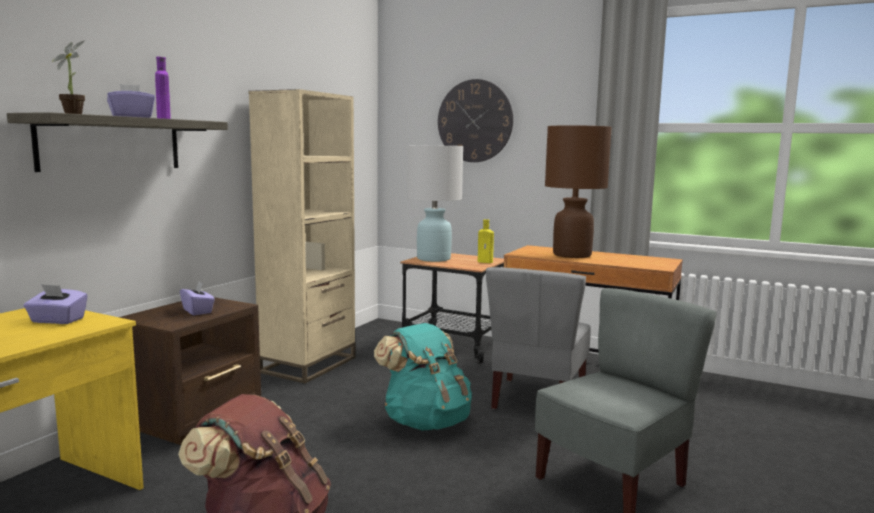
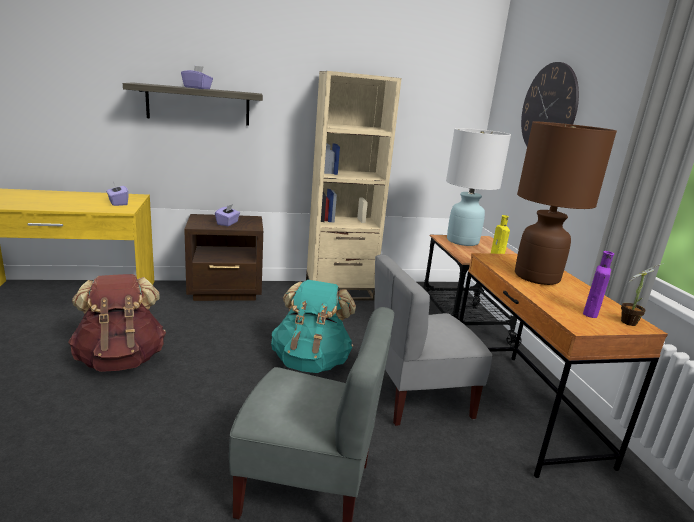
camera: 50 degrees right, 10 degrees up
(75, 114) = (154, 84): potted plant -> potted plant (630, 322)
(164, 119) = (230, 90): purple bottle -> purple bottle (590, 314)

